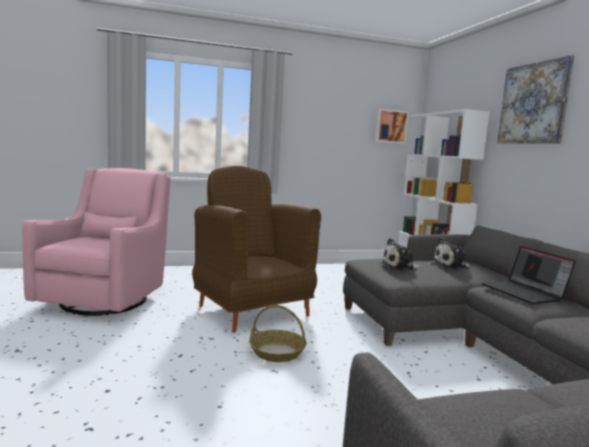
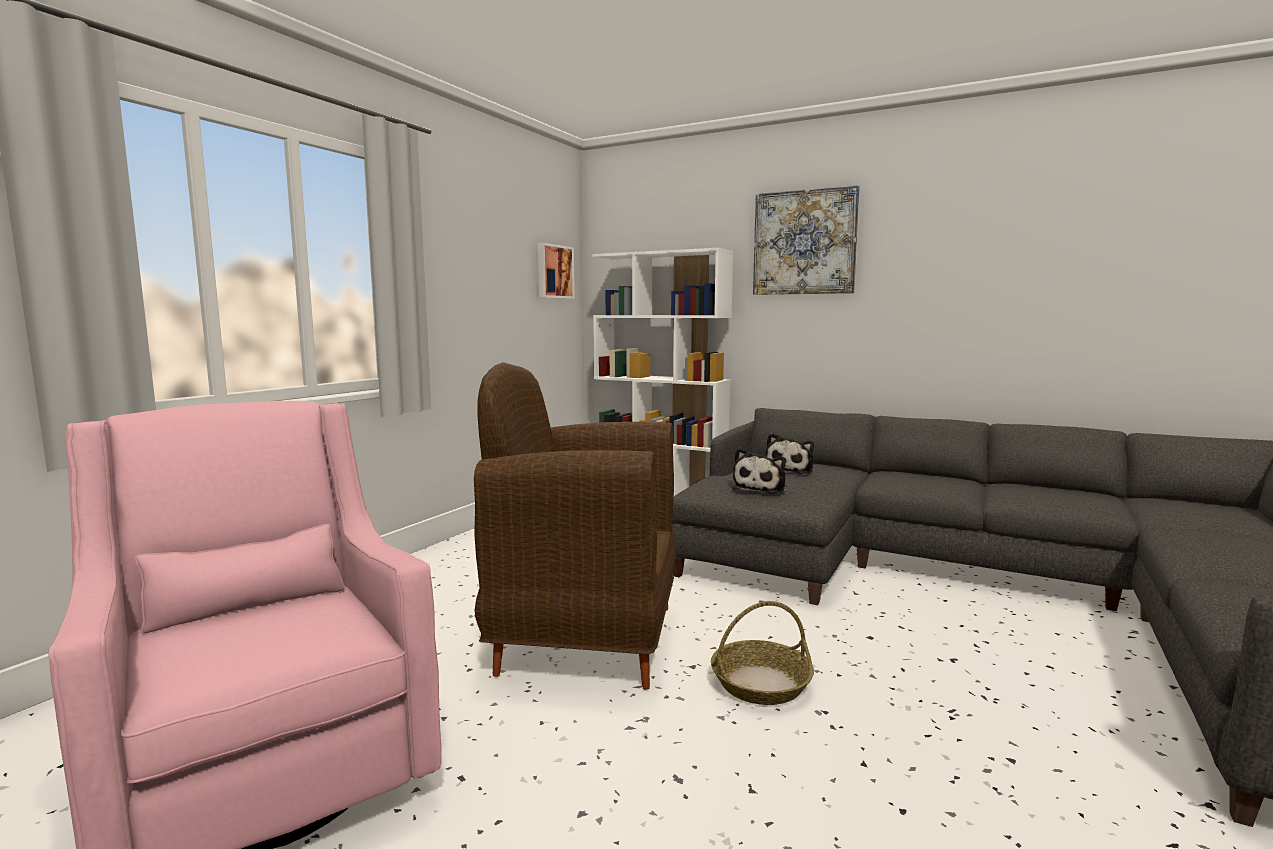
camera: 45 degrees left, 0 degrees up
(524, 293) = (917, 480): laptop -> none

